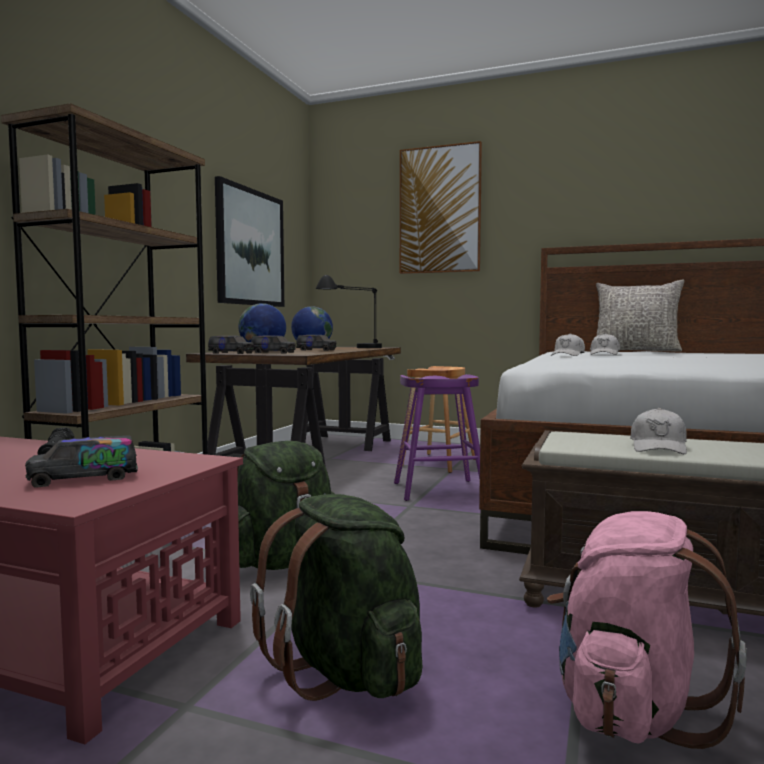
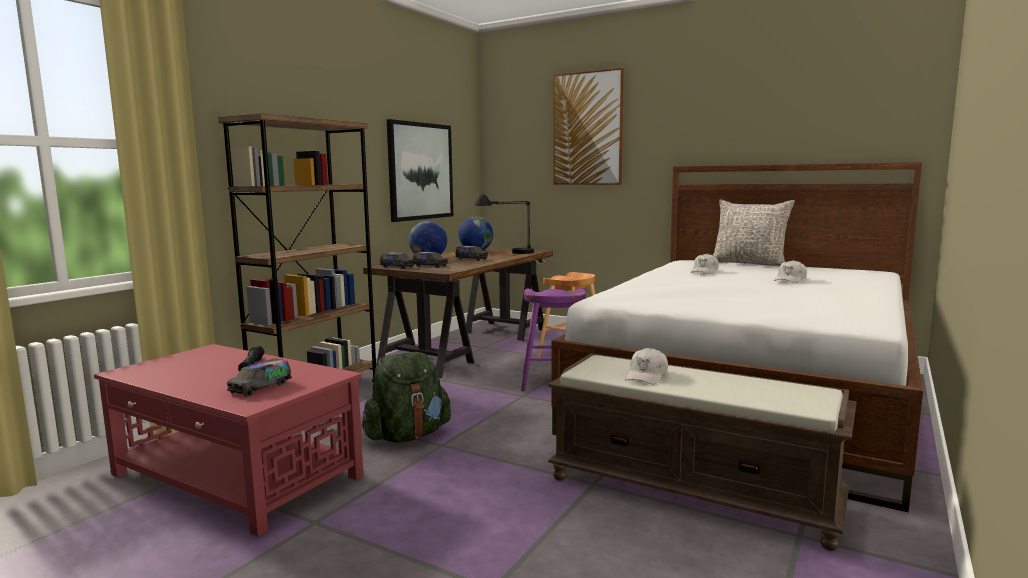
camera: 10 degrees right, 5 degrees up
(84, 478) = (260, 387): toy truck -> toy truck turned 45 degrees counterclockwise
(347, 670) = (413, 510): green backpack -> none
(568, 355) = (665, 274): white cap -> white cap (790, 280)
(630, 708) = (570, 546): pink backpack -> none

